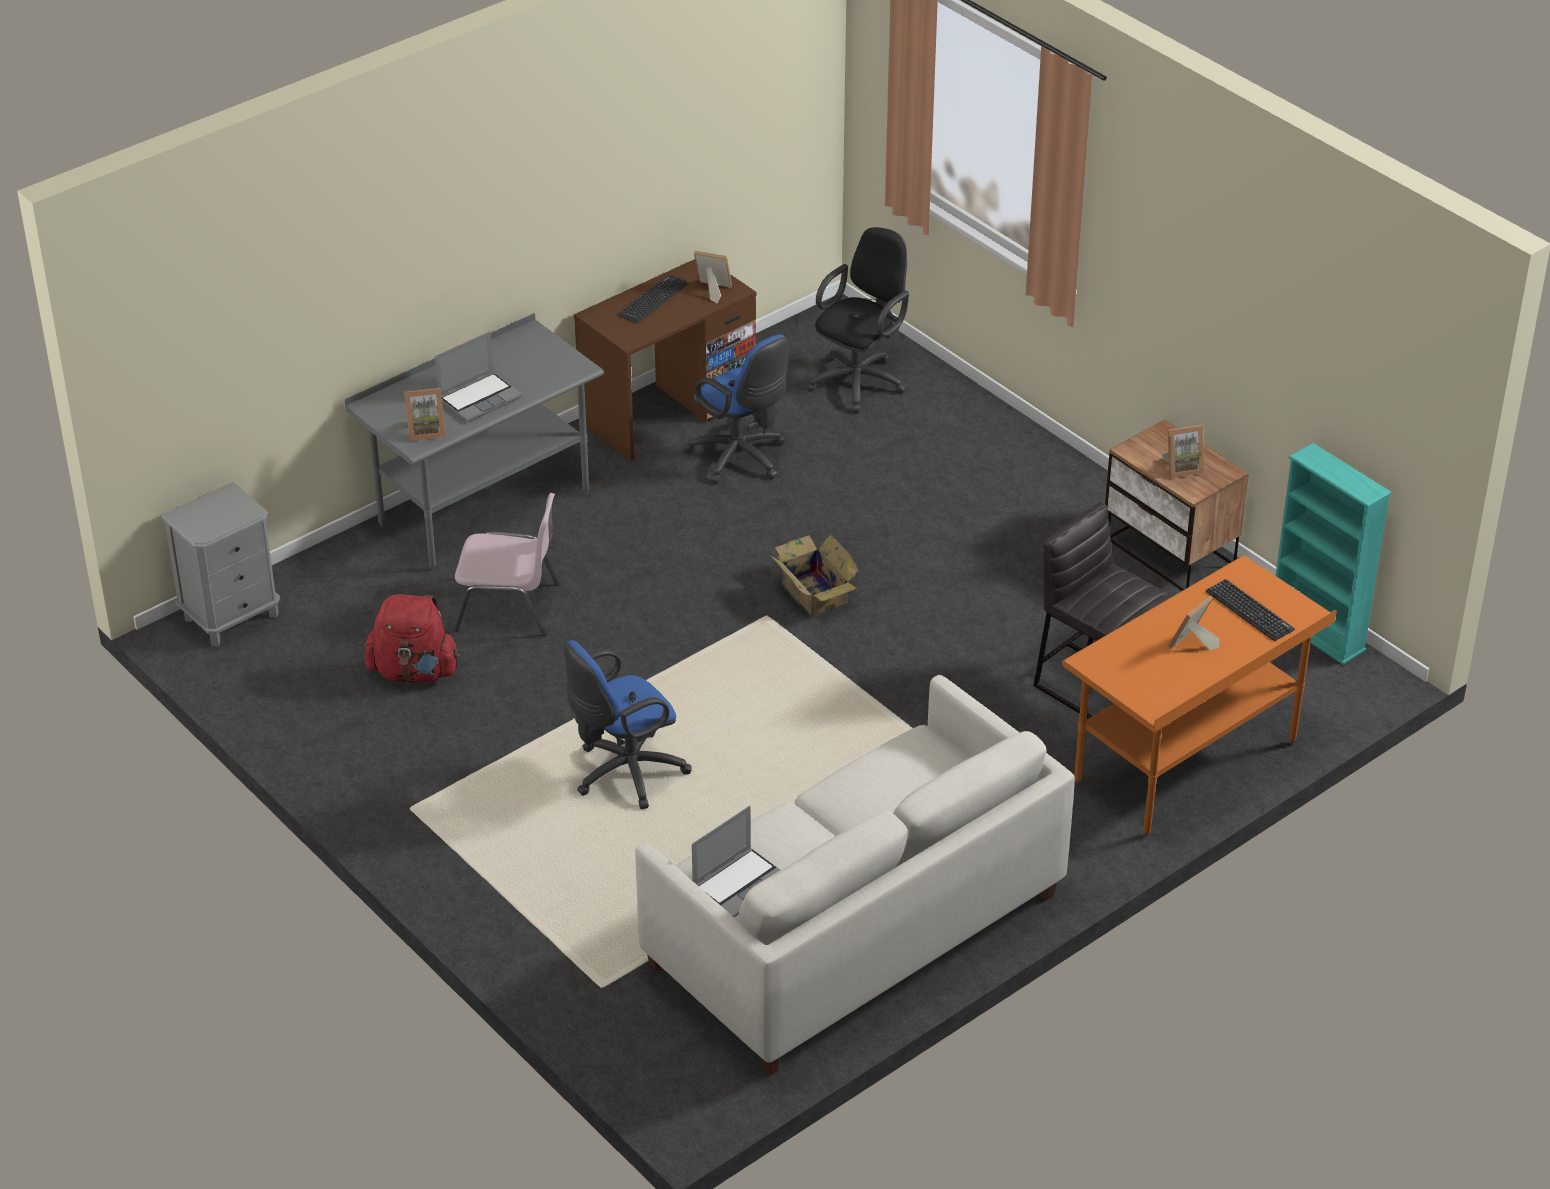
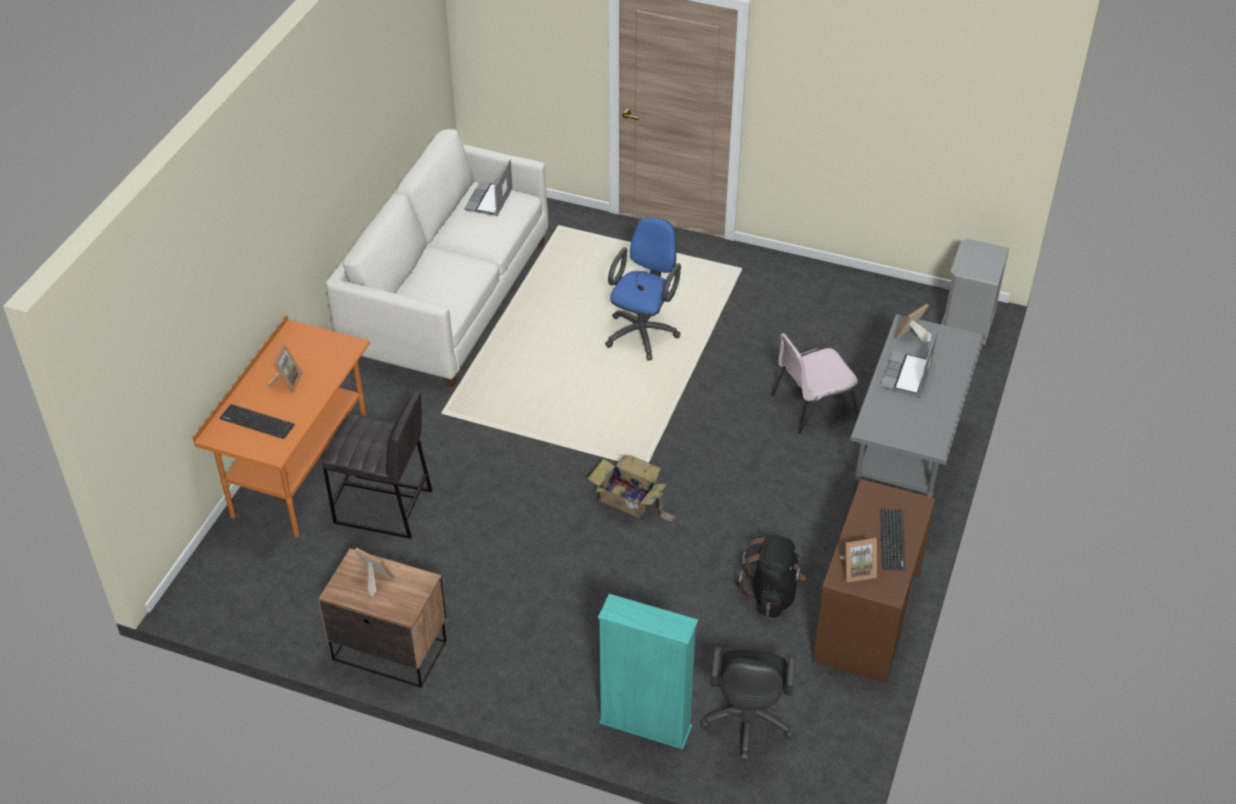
camera: 150 degrees right, 5 degrees up
(414, 672) = (823, 341): red backpack -> none
(741, 458) = (772, 594): blue office chair -> black backpack
(1182, 468) = (374, 580): picture frame -> picture frame turned 75 degrees clockwise
(1316, 632) = (245, 621): turquoise bookcase -> turquoise bookcase (645, 725)

